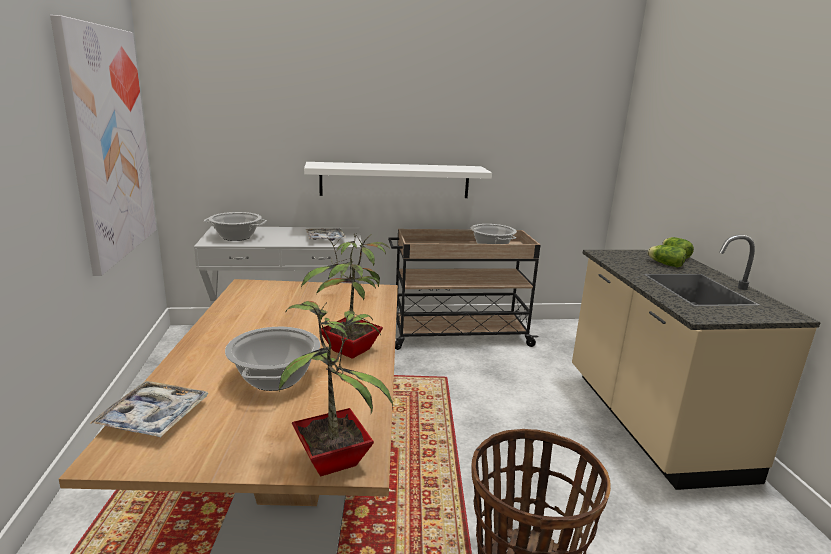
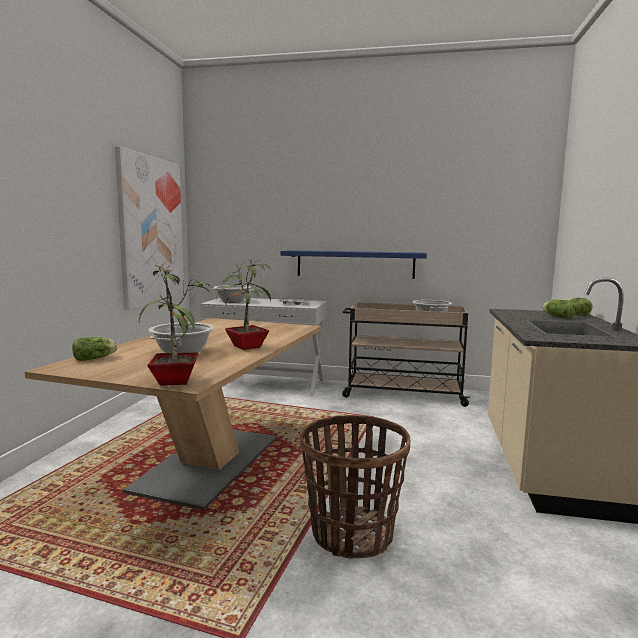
camera: 20 degrees right, 10 degrees down
(154, 417) = (96, 358): tray -> lettuce
(395, 180) = (355, 264): white shelf -> blue shelf

